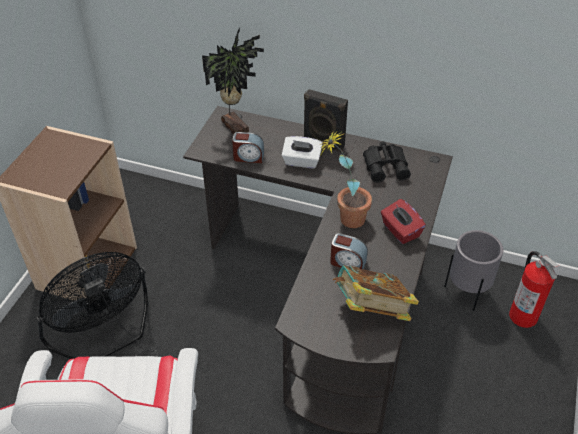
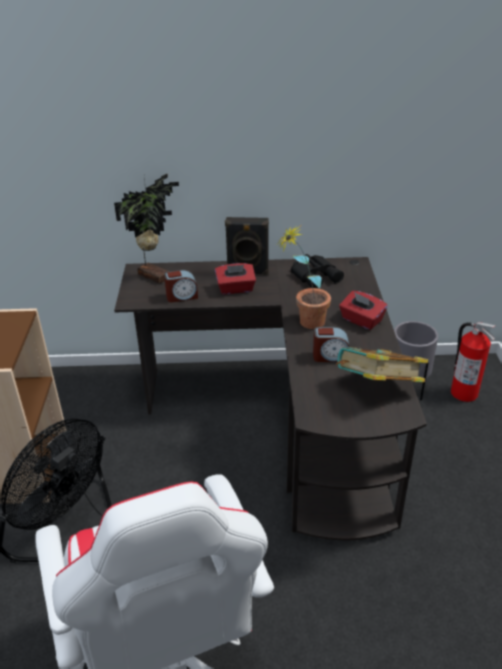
camera: 20 degrees left, 10 degrees down
(301, 161) = (236, 289): white tissue box -> red tissue box

